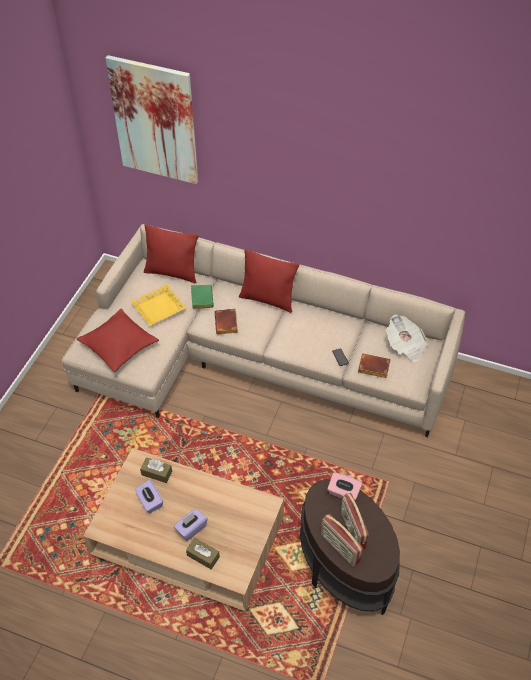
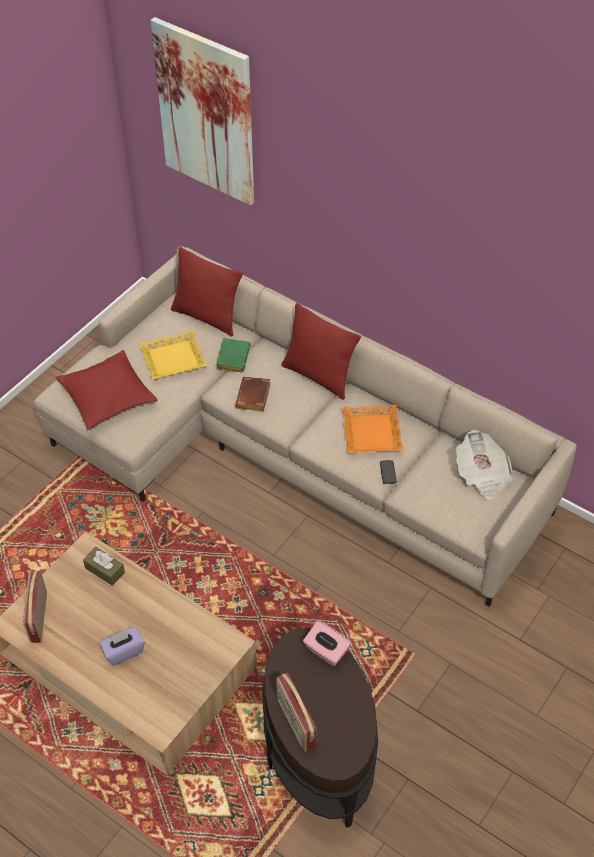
camera: 15 degrees right, 0 degrees up
(150, 502) = (84, 604): purple tissue box -> none
(203, 556) = (126, 690): brown tissue box -> none
(320, 332) = (372, 433): none -> orange tray
(352, 529) = (320, 702): radio -> radio (38, 617)
(372, 368) = (426, 496): brown book -> none

